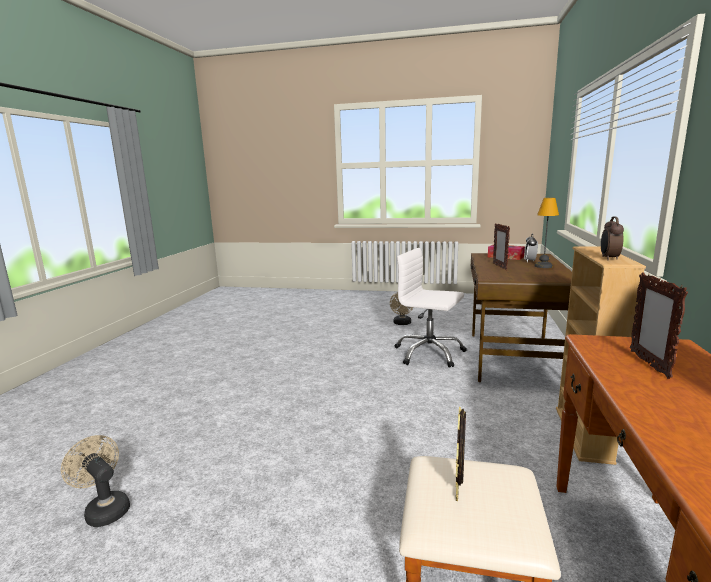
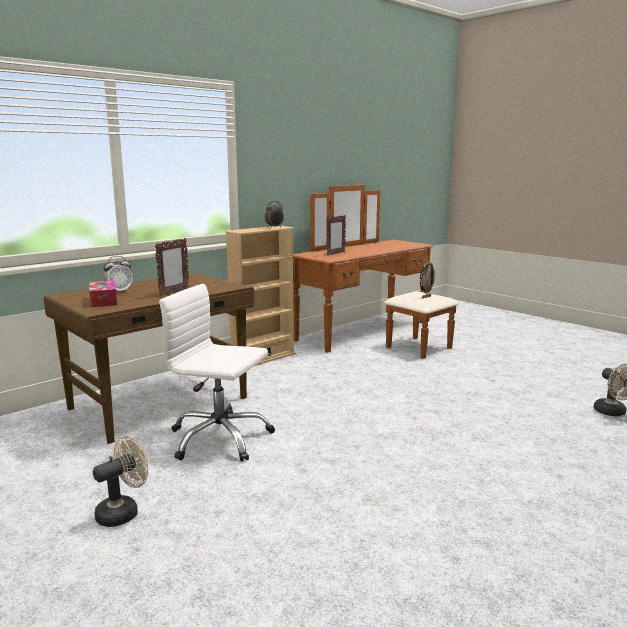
camera: 145 degrees left, 0 degrees up
(429, 353) = (219, 438): white office chair -> white office chair turned 135 degrees clockwise
(543, 266) = (143, 285): table lamp -> none

